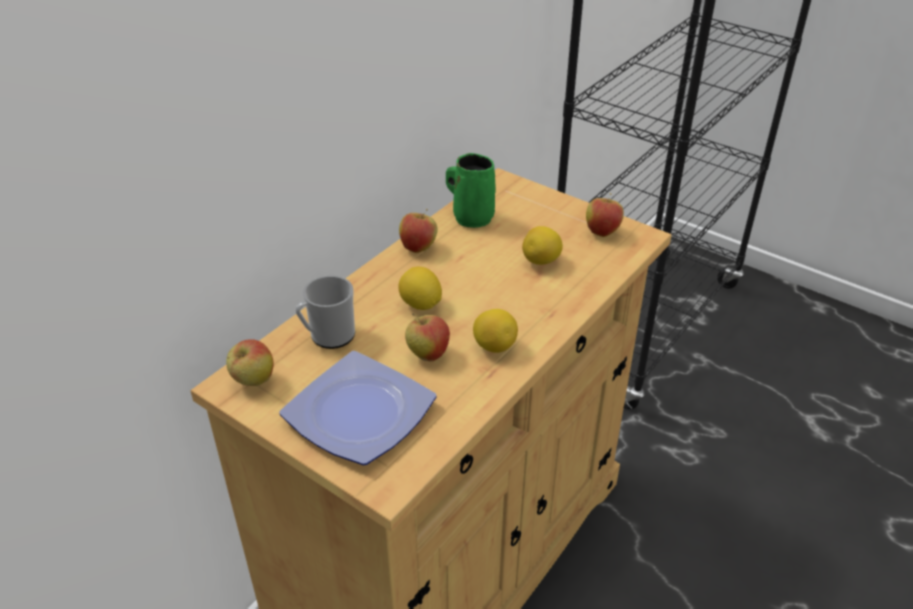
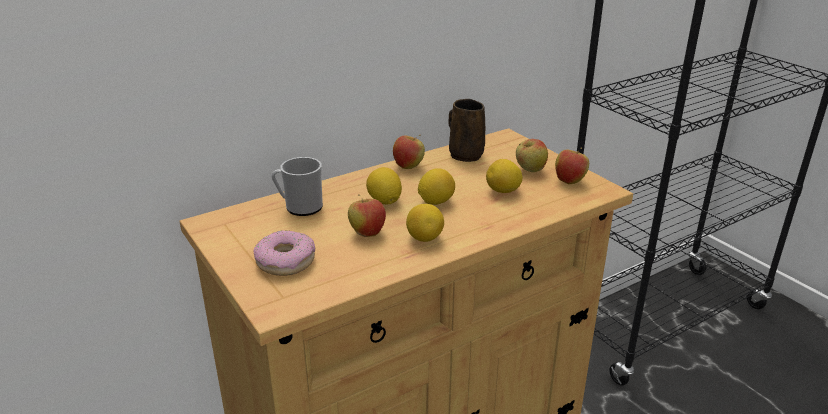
camera: 20 degrees right, 10 degrees down
(253, 381) = (225, 223): apple -> apple (530, 170)
(360, 416) = (286, 261): plate -> donut
(471, 217) = (464, 154): green mug -> brown mug
(477, 292) = (436, 202): none -> lemon

